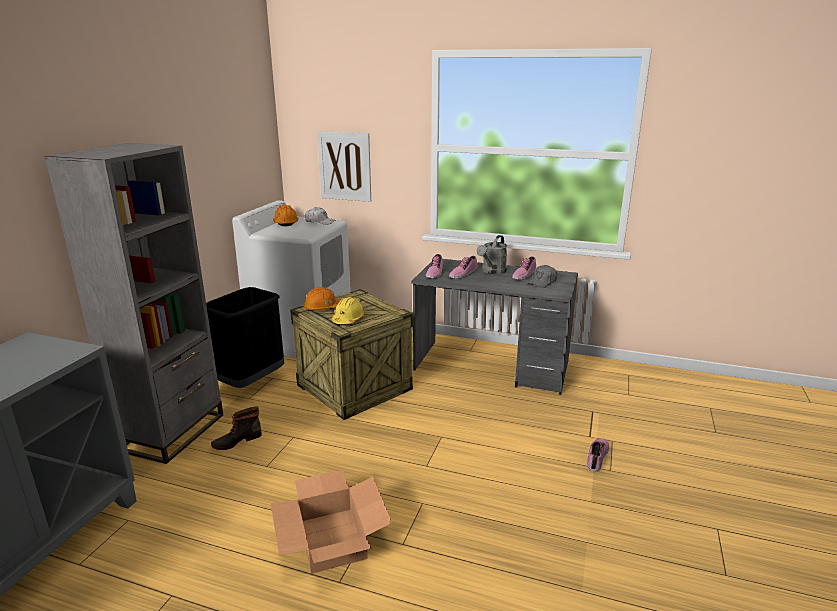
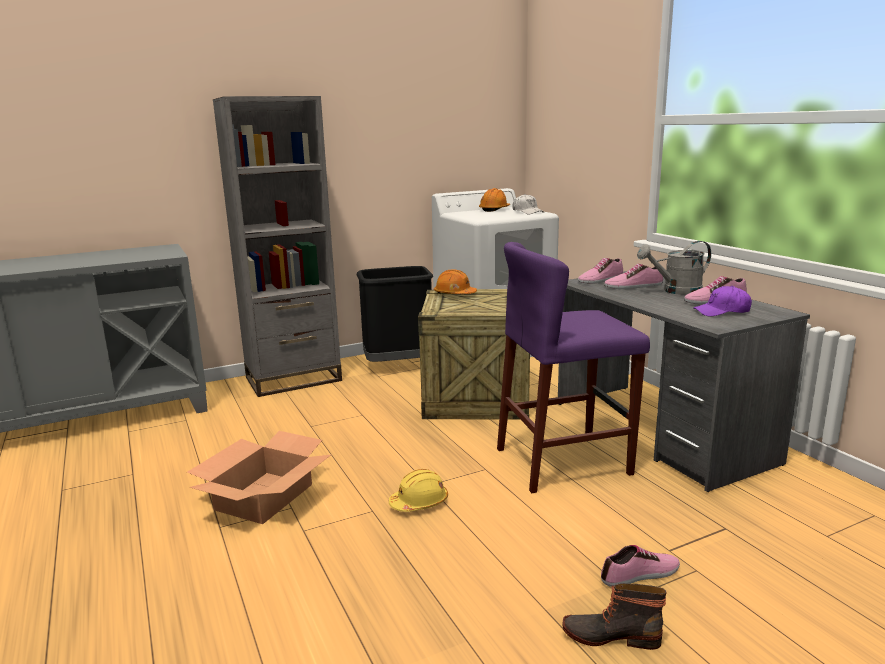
camera: 45 degrees right, 5 degrees down
(237, 440) = (321, 401): boot -> boot (611, 635)
(345, 166) = (574, 150): picture -> none
(348, 319) = (458, 307): yellow hard hat -> yellow hard hat (419, 502)
(474, 409) = (563, 461): none -> purple stool
(542, 282) = (722, 311): grey cap -> purple cap

